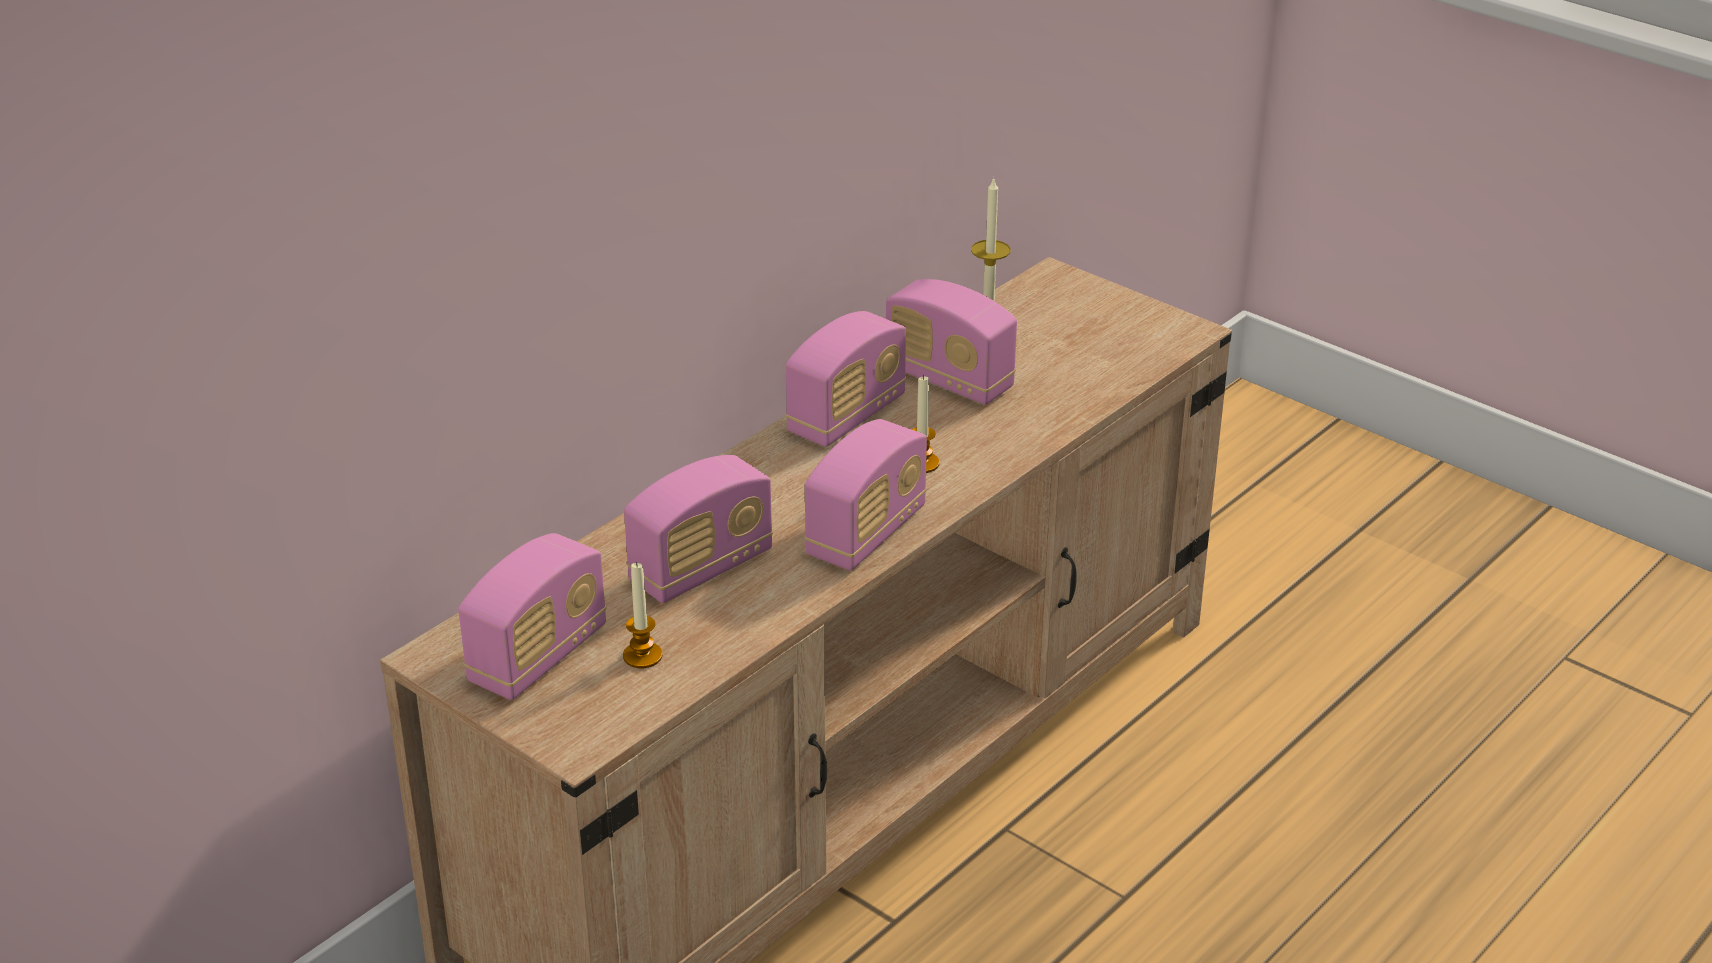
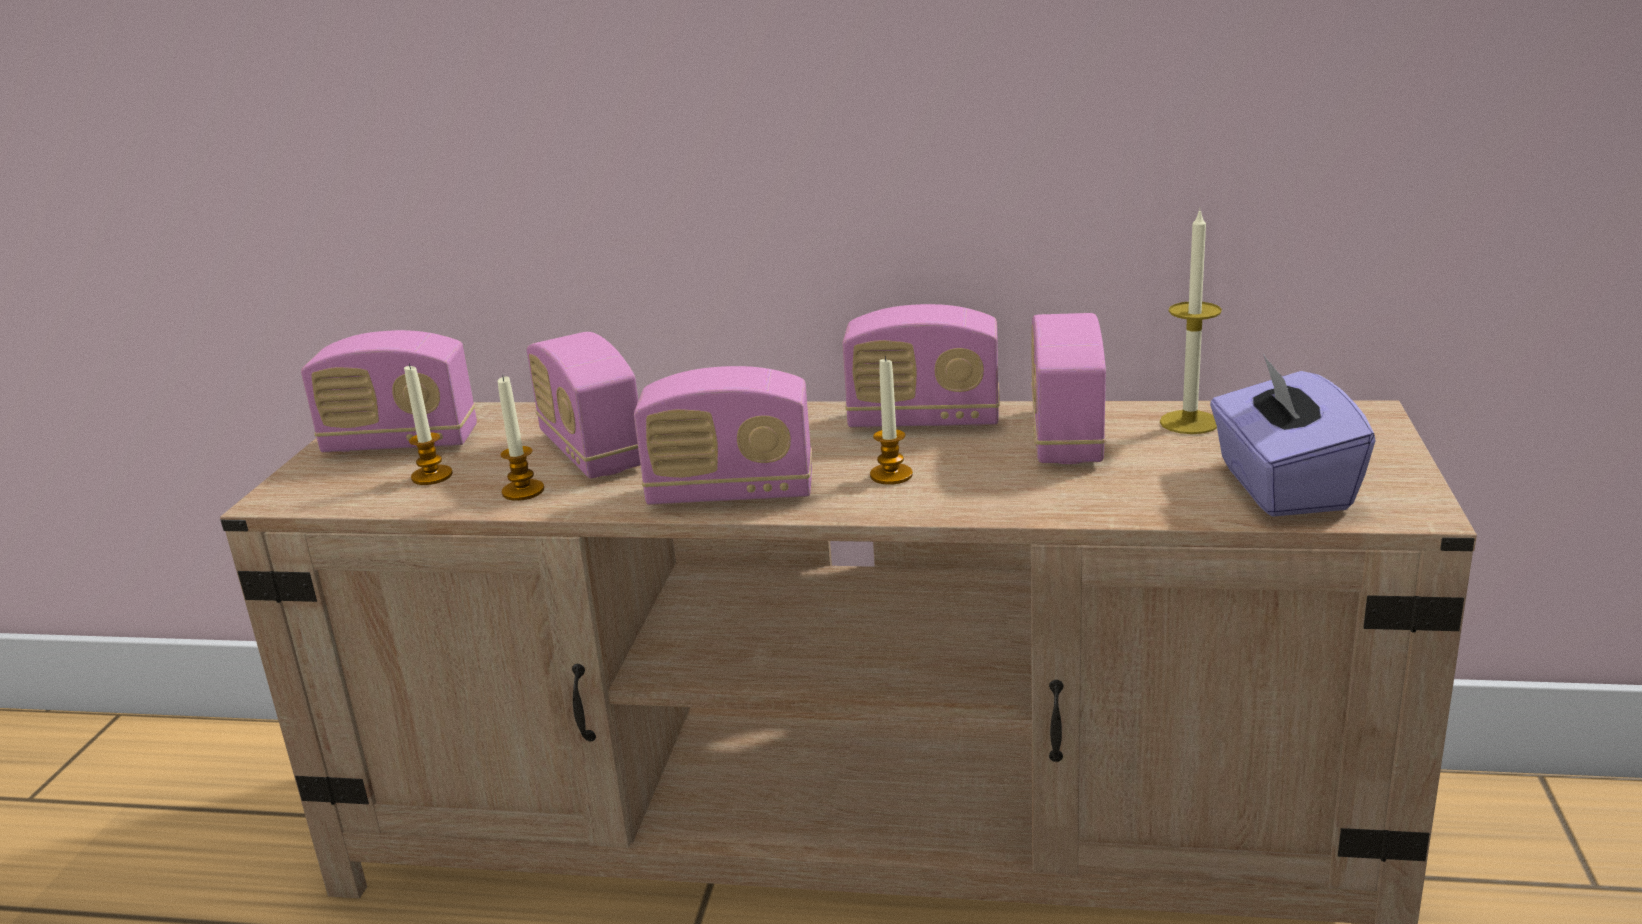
camera: 60 degrees right, 10 degrees down
(701, 568) = (591, 452): radio -> radio turned 45 degrees clockwise
(738, 620) = (523, 491): none -> candle
(1113, 349) = (1281, 486): none -> purple tissue box

